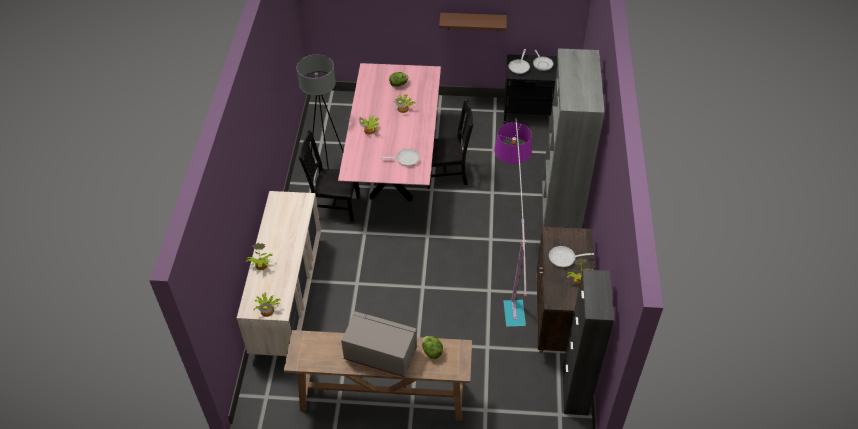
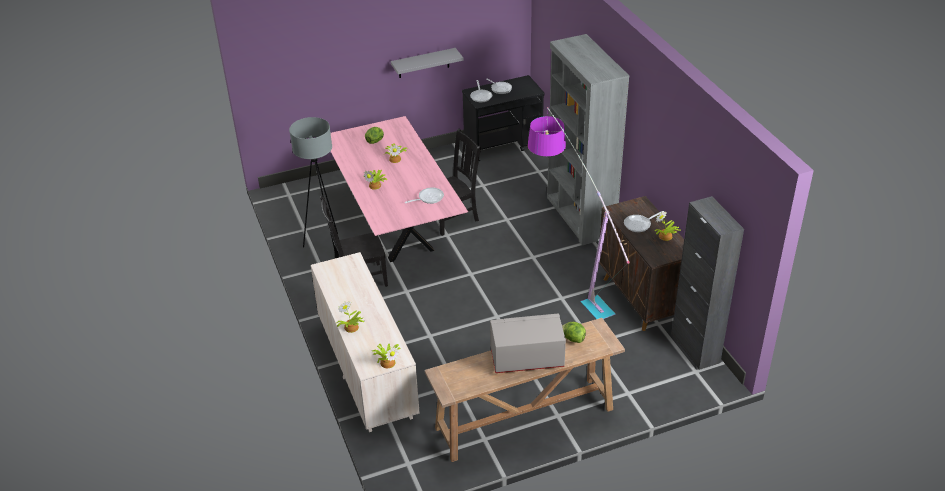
camera: 25 degrees left, 10 degrees down
(473, 21) = (423, 63): brown shelf -> grey shelf

